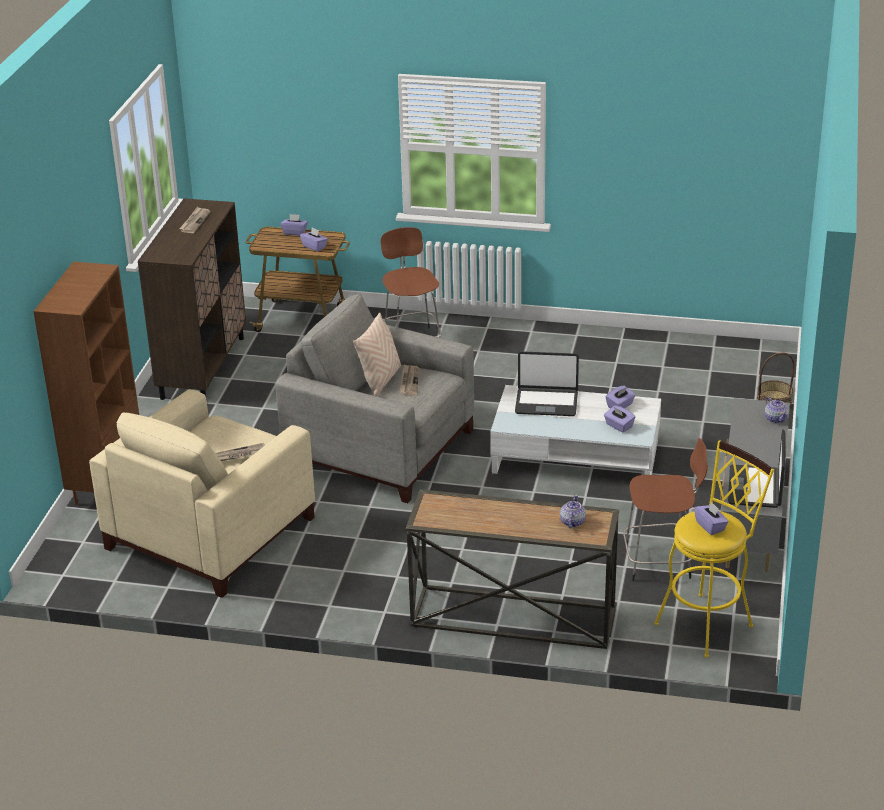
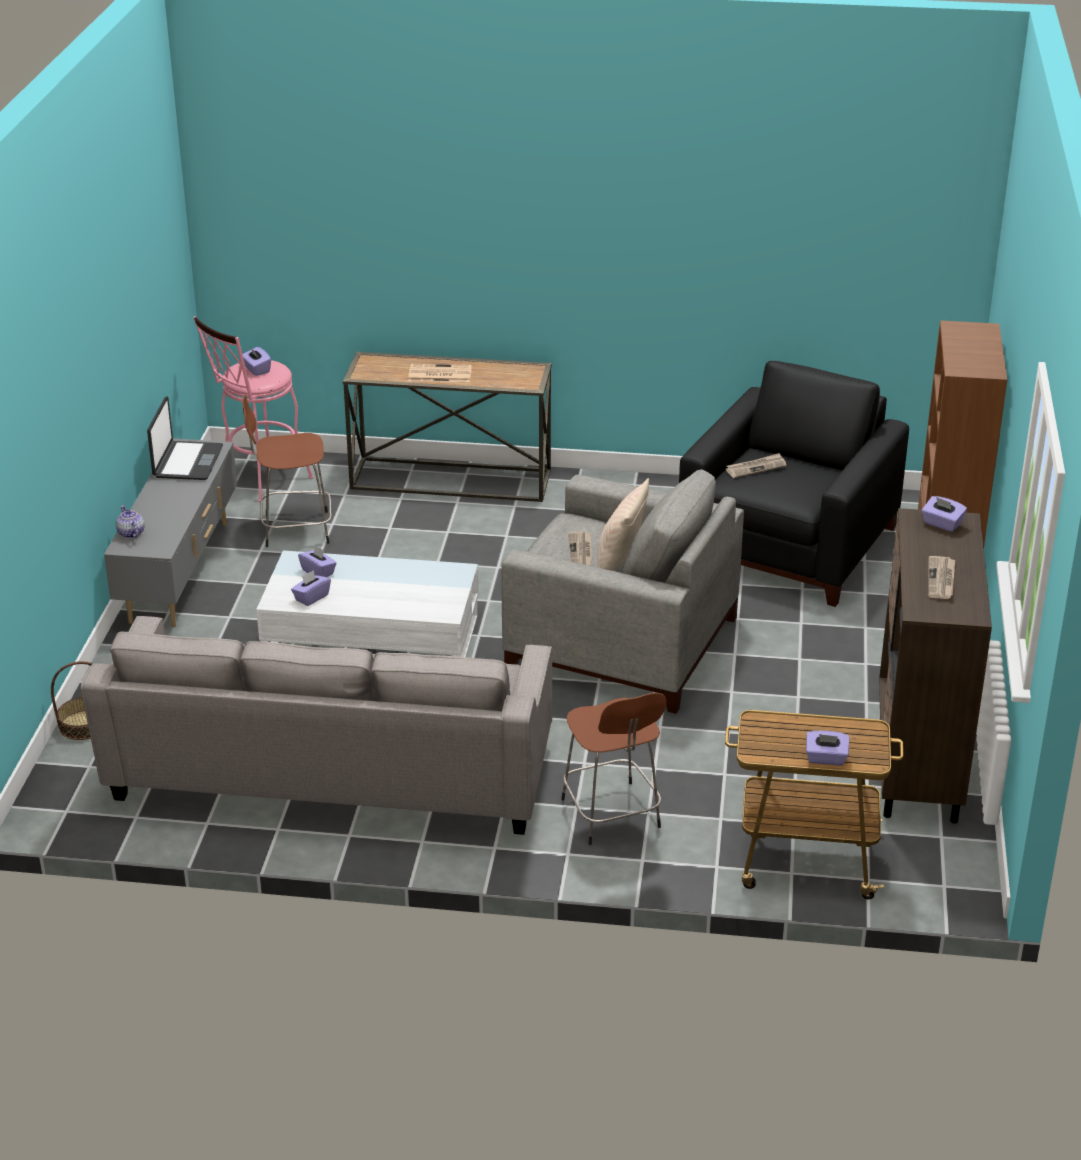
camera: 175 degrees right, 0 degrees up
(211, 531) = (788, 546): beige armchair -> black armchair
(314, 246) = (780, 730): purple tissue box -> purple tissue box (942, 524)
(522, 514) = (439, 374): none -> newspaper
(546, 403) = (406, 599): laptop -> none
(572, 522) = (390, 370): teapot -> none
(593, 367) = (330, 774): none -> grey sofa
(709, 621) = (258, 480): yellow stool -> pink stool

